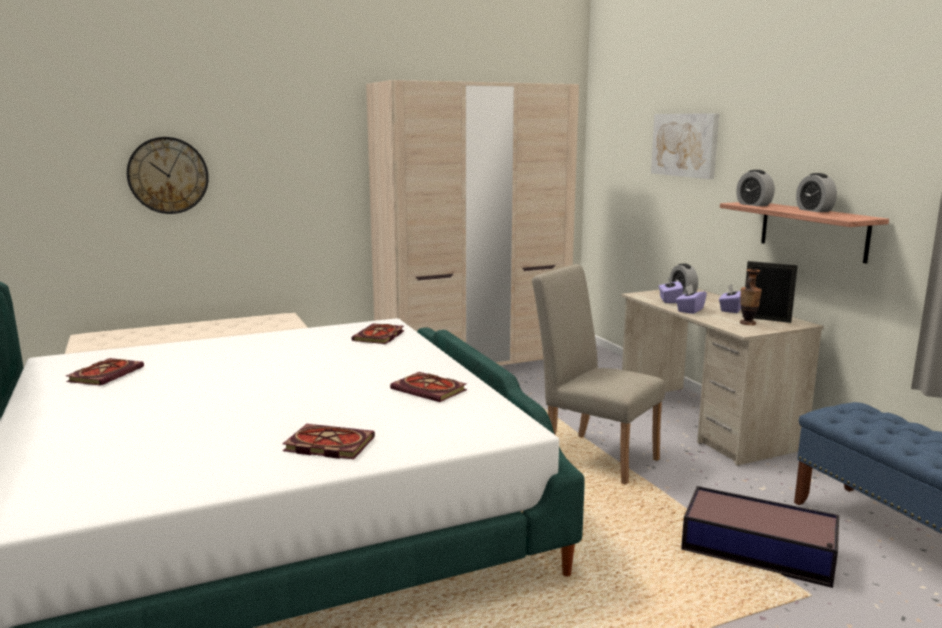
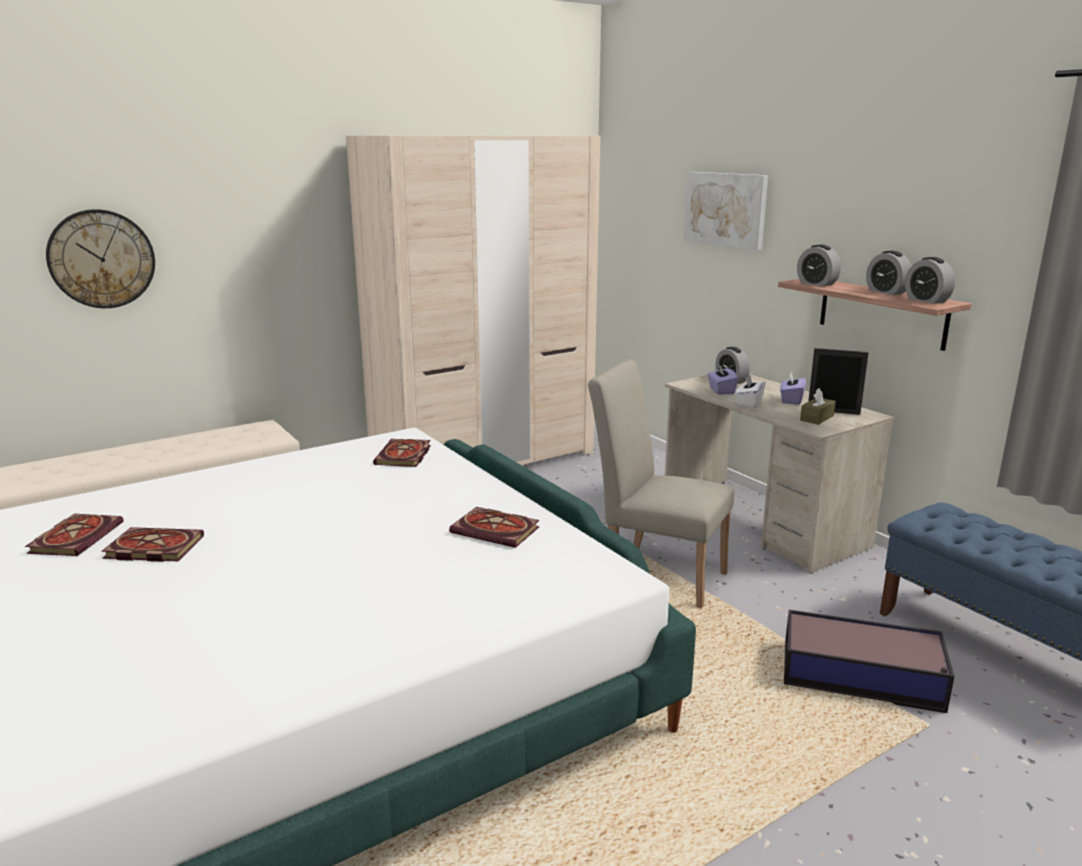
camera: 10 degrees left, 5 degrees up
(326, 445) = (406, 622): book -> book (151, 548)
(690, 310) = (749, 403): purple tissue box -> white tissue box
(747, 323) = (817, 418): vase -> brown tissue box
(846, 216) = (926, 300): none -> alarm clock

